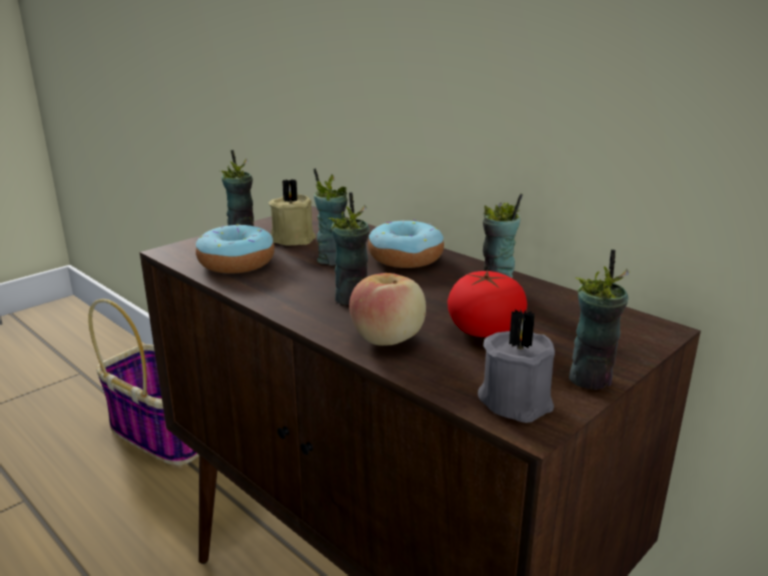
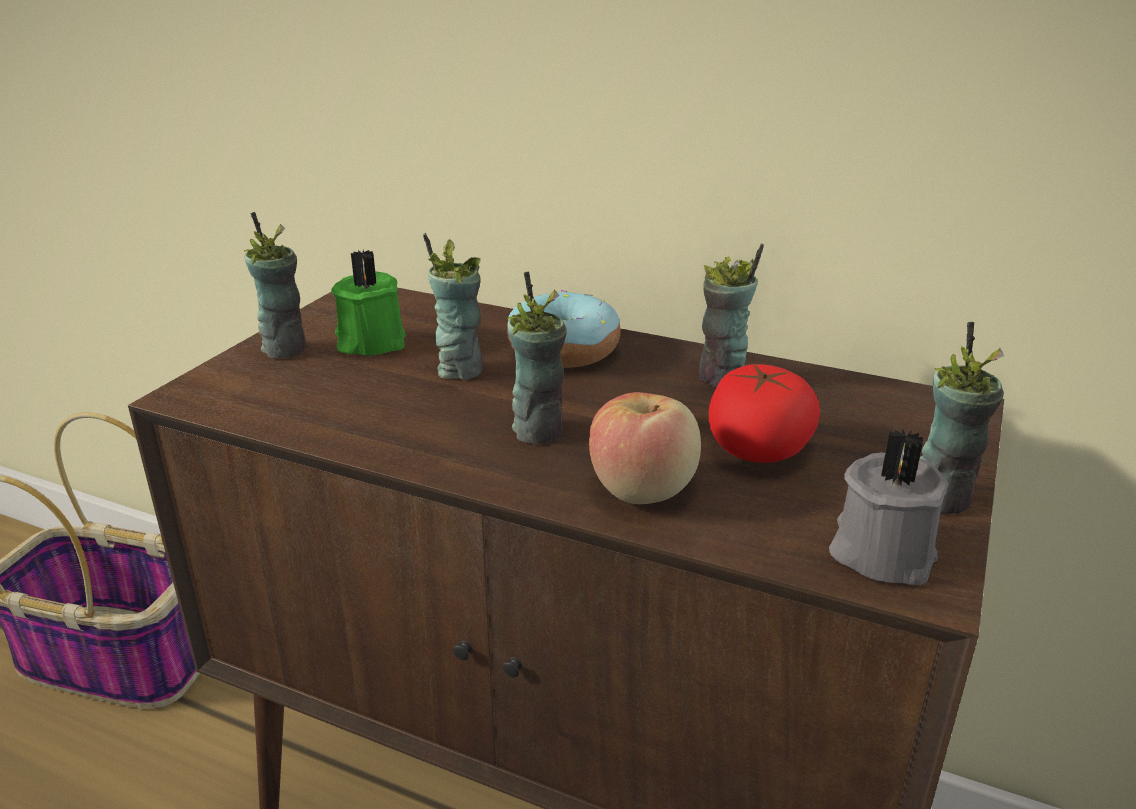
camera: 20 degrees left, 5 degrees up
(236, 263) = (313, 399): donut -> none
(292, 238) = (370, 342): beige candle -> green candle

